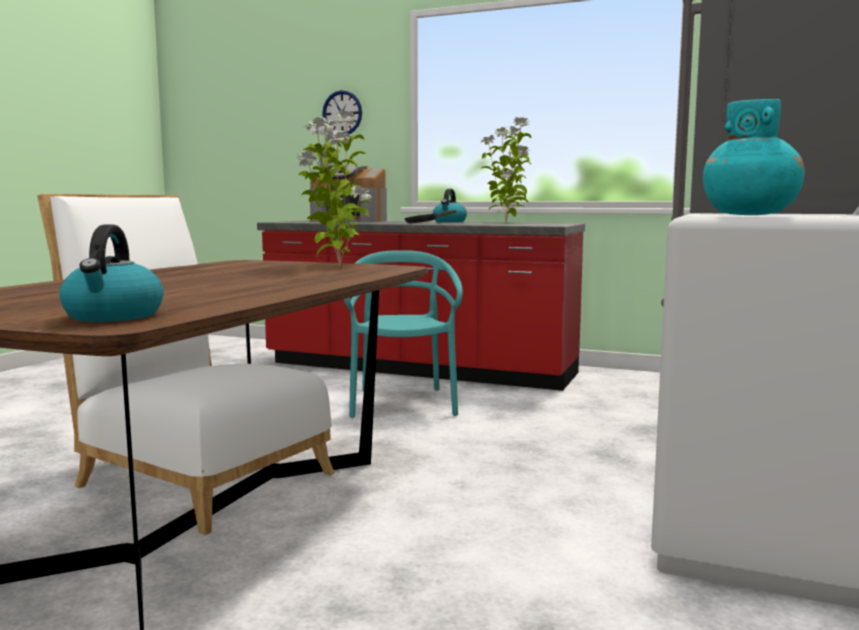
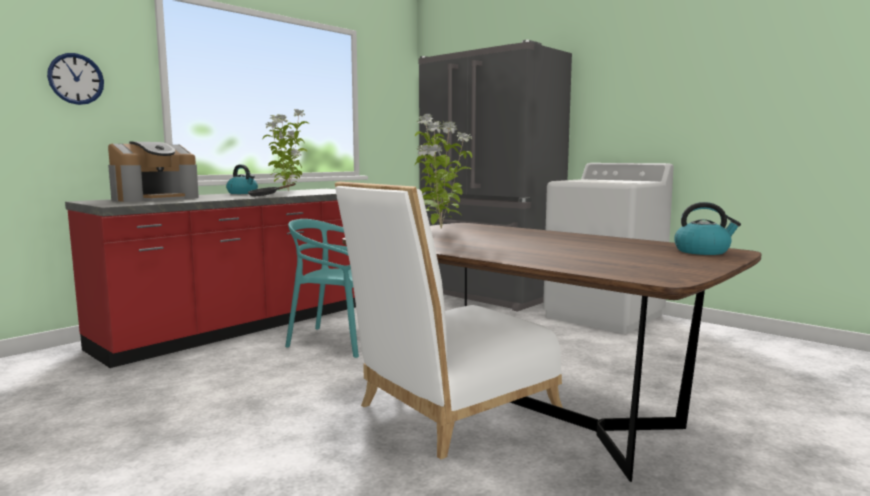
camera: 70 degrees left, 0 degrees up
(750, 215) = (620, 181): turquoise vase -> none

